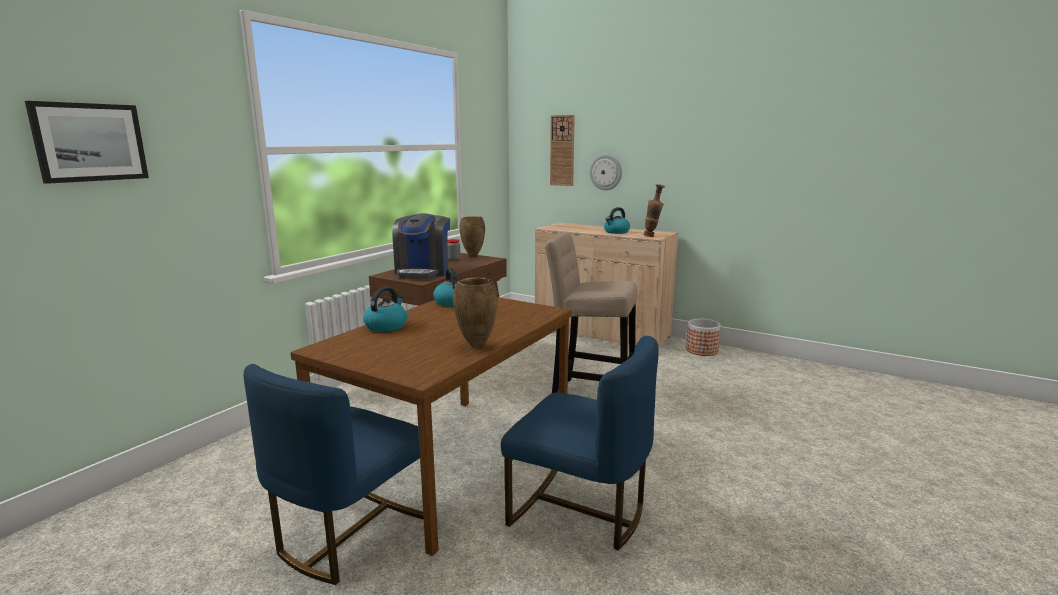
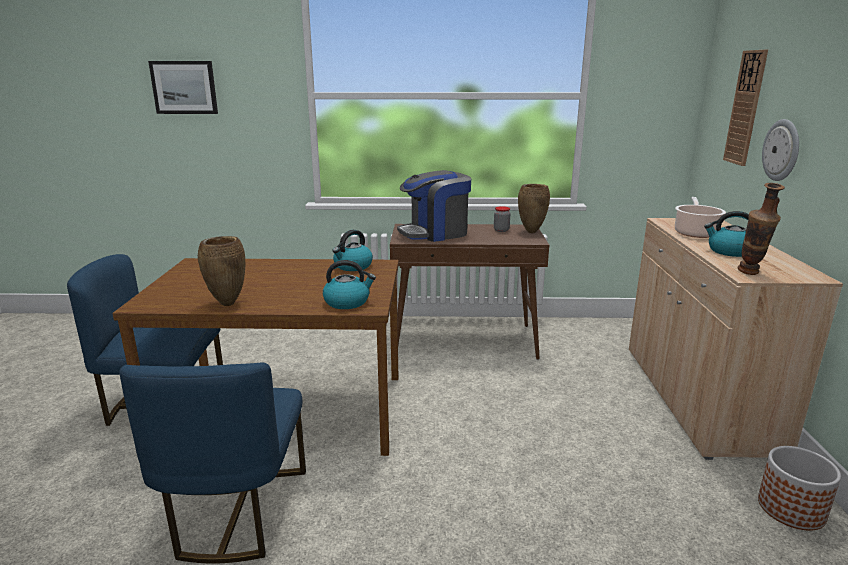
camera: 60 degrees right, 5 degrees up
(386, 326) = (261, 264): kettle -> kettle (347, 302)
(578, 229) = (695, 233): none -> cooking pot
(588, 394) = (496, 443): beige stool -> none

